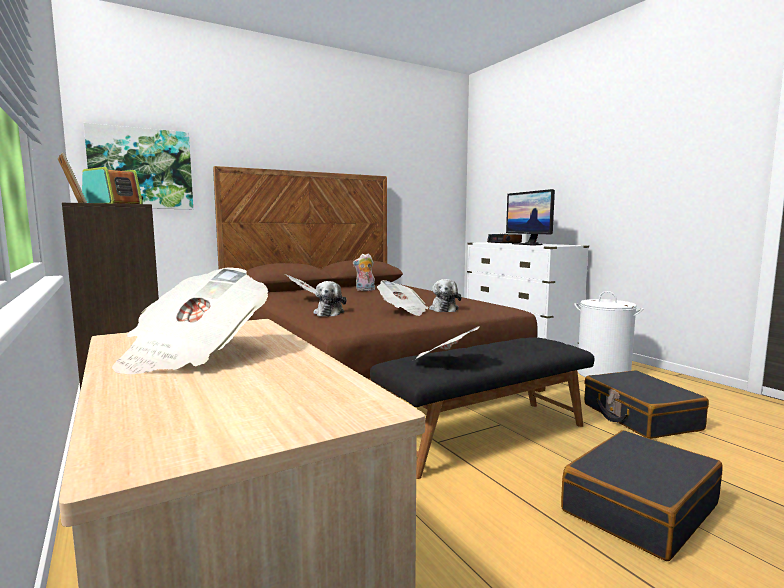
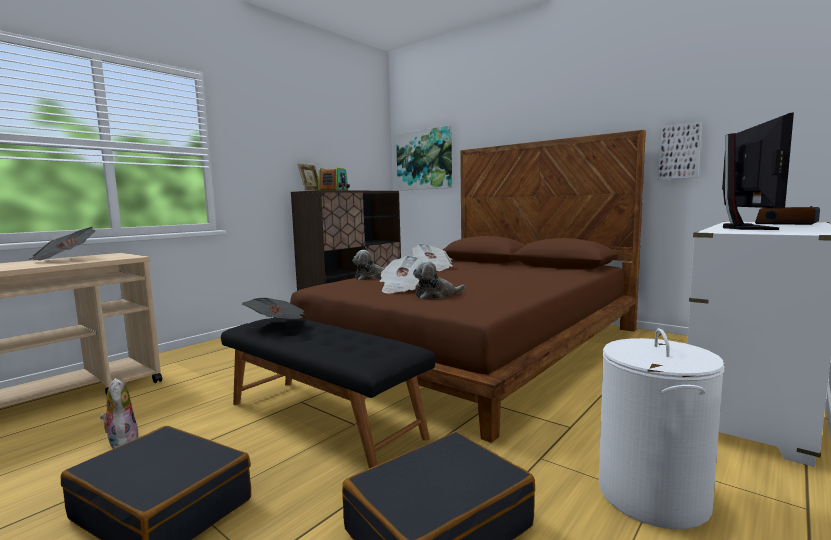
camera: 70 degrees right, 0 degrees up
(365, 290) = (516, 271): plush toy -> plush toy (121, 442)
(400, 195) = (680, 152): none -> picture
(529, 244) = (744, 228): monitor -> monitor turned 150 degrees clockwise

